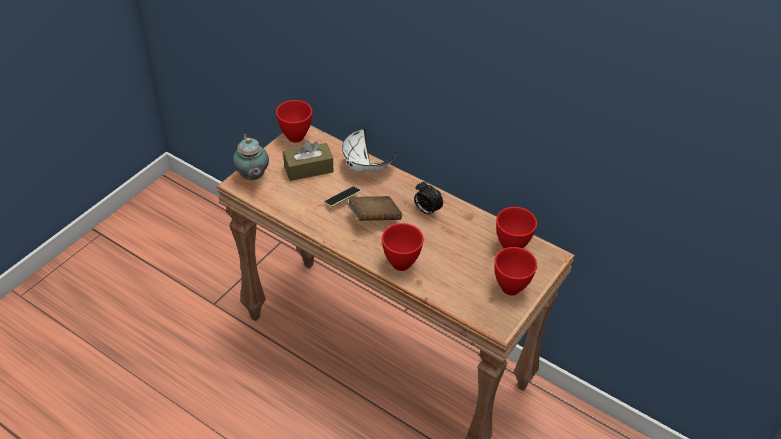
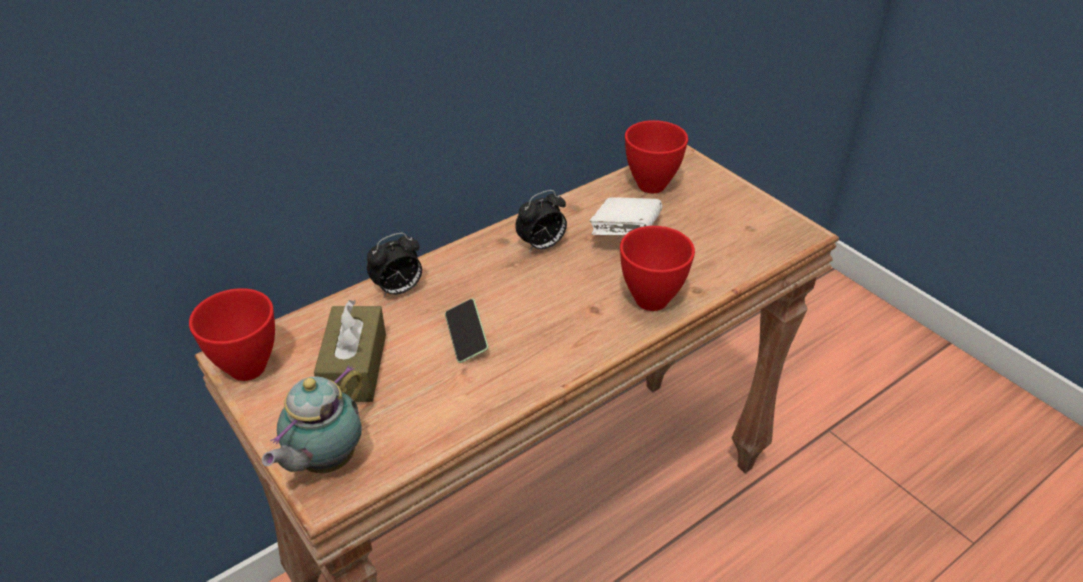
camera: 70 degrees left, 5 degrees down
(252, 177) = (324, 461): teapot -> teapot turned 120 degrees clockwise
(366, 167) = (398, 290): white bowl -> alarm clock
(374, 218) = (530, 308): brown book -> none
(455, 243) = (625, 234): none -> white book
(511, 289) = (733, 205): red bowl -> none

